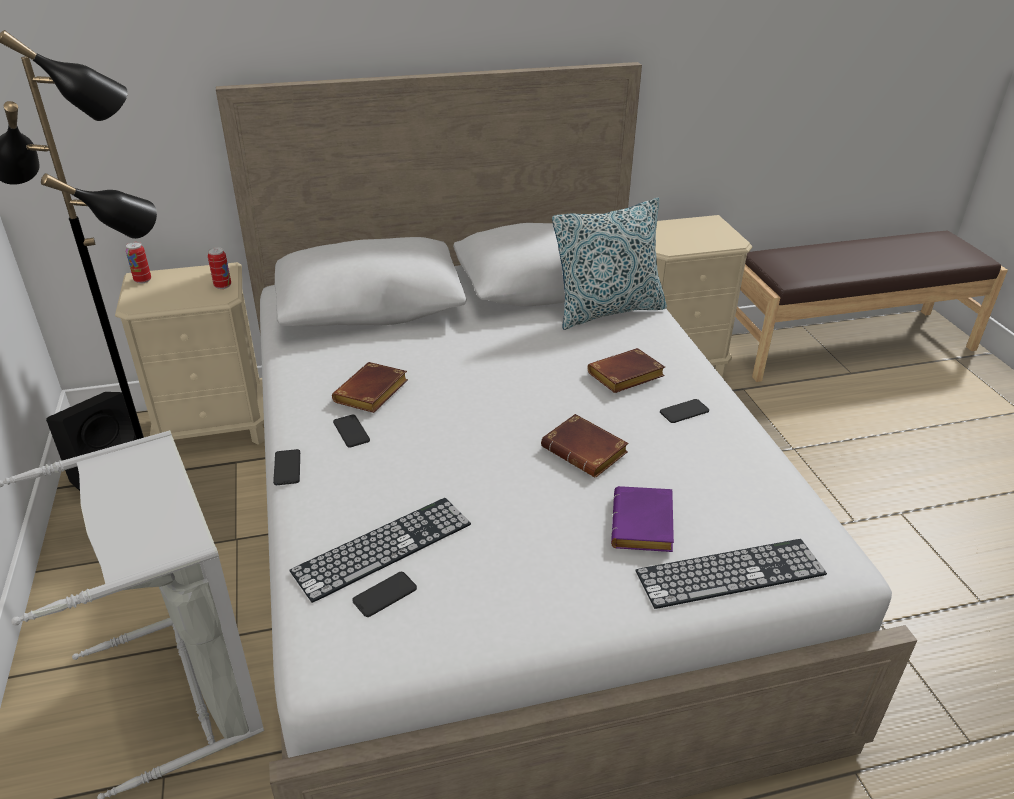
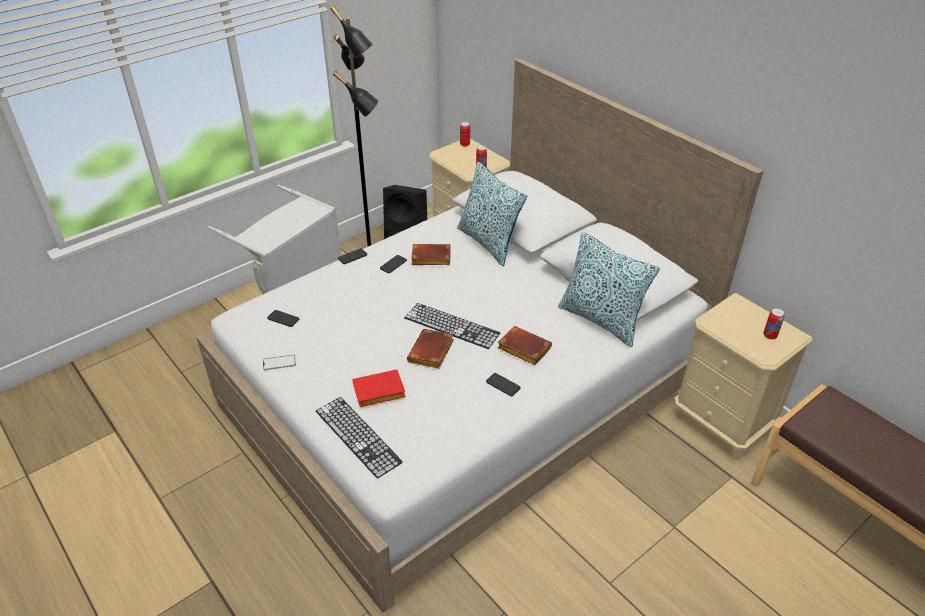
camera: 65 degrees right, 5 degrees up
(383, 547) = (313, 307): keyboard -> keyboard (452, 325)
(386, 338) = (488, 243): none -> pillow
(504, 628) = (279, 363): none -> phone
(644, 527) = (378, 393): purple book -> red book
(707, 230) = (769, 336): none -> can

